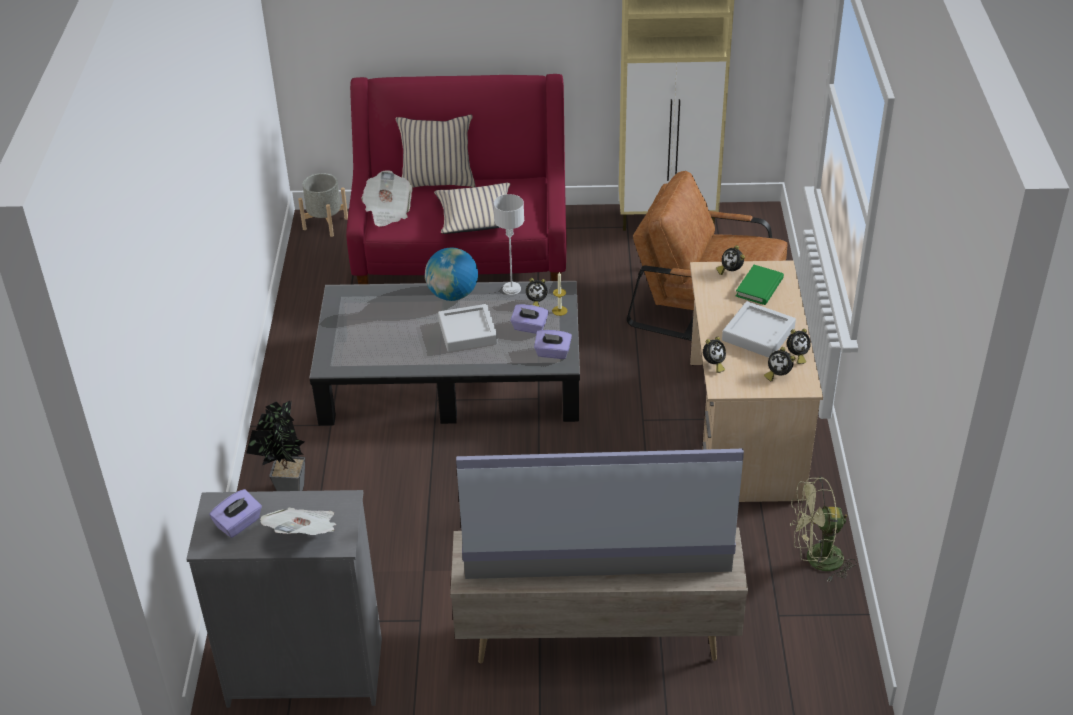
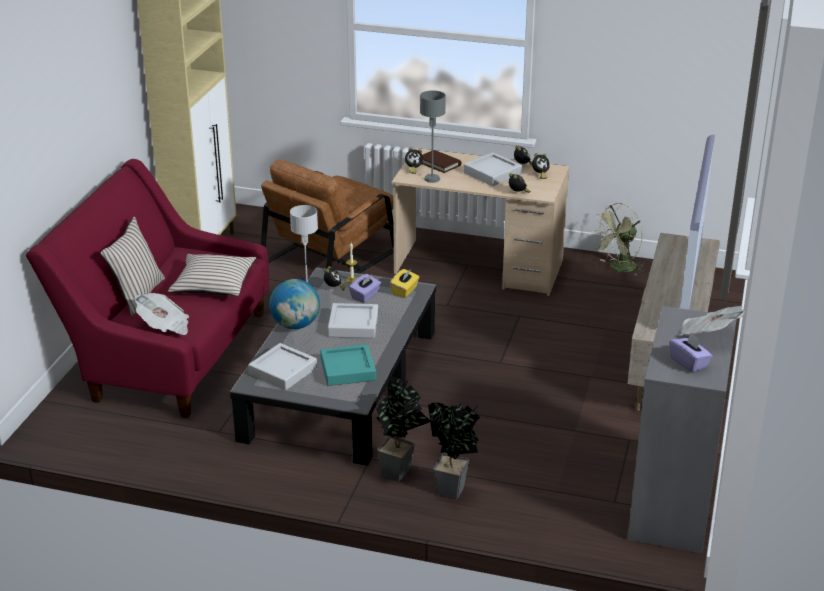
camera: 75 degrees left, 10 degrees down
(314, 450) = (400, 471): none -> potted plant
(325, 223) = (48, 426): grey planter -> none
(367, 307) = (283, 371): none -> grey tray
(382, 347) = (348, 369): none -> turquoise tray
(552, 353) = (405, 291): purple tissue box -> yellow tissue box
(714, 290) = (432, 179): none -> grey table lamp
(759, 287) = (439, 163): green book -> brown book
(816, 560) = (619, 268): green fan -> green fan turned 45 degrees clockwise

